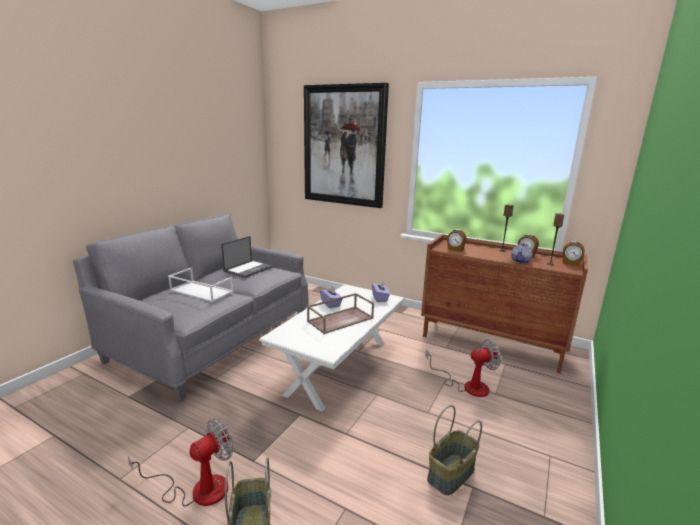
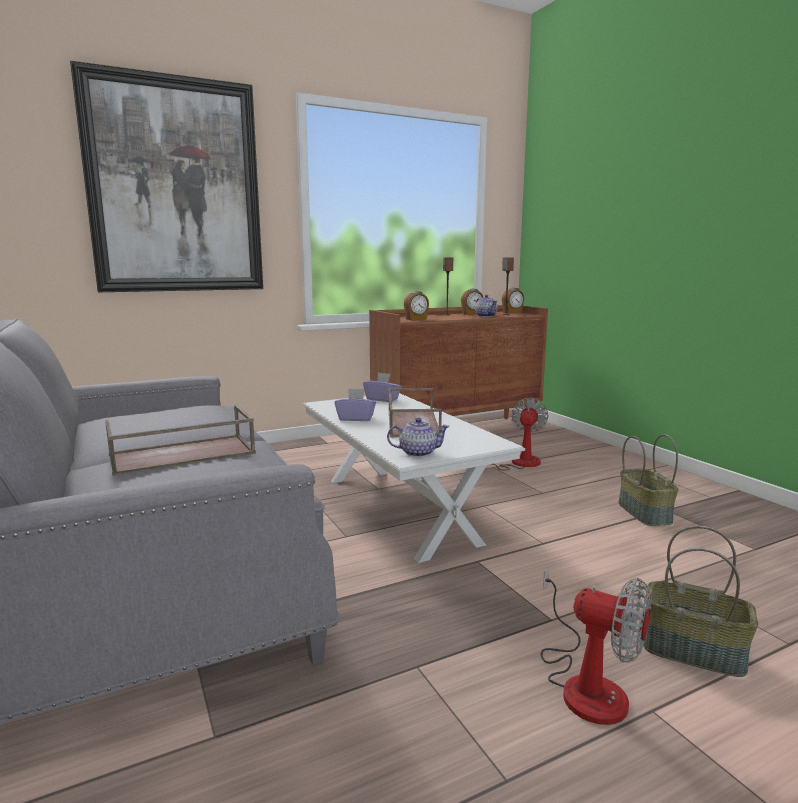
camera: 55 degrees left, 5 degrees down
(197, 489) = (585, 683): fan -> fan turned 135 degrees clockwise
(200, 291) = (181, 455): white tray -> brown tray
(248, 269) = (155, 416): laptop -> none
(287, 335) = (417, 453): none -> teapot

